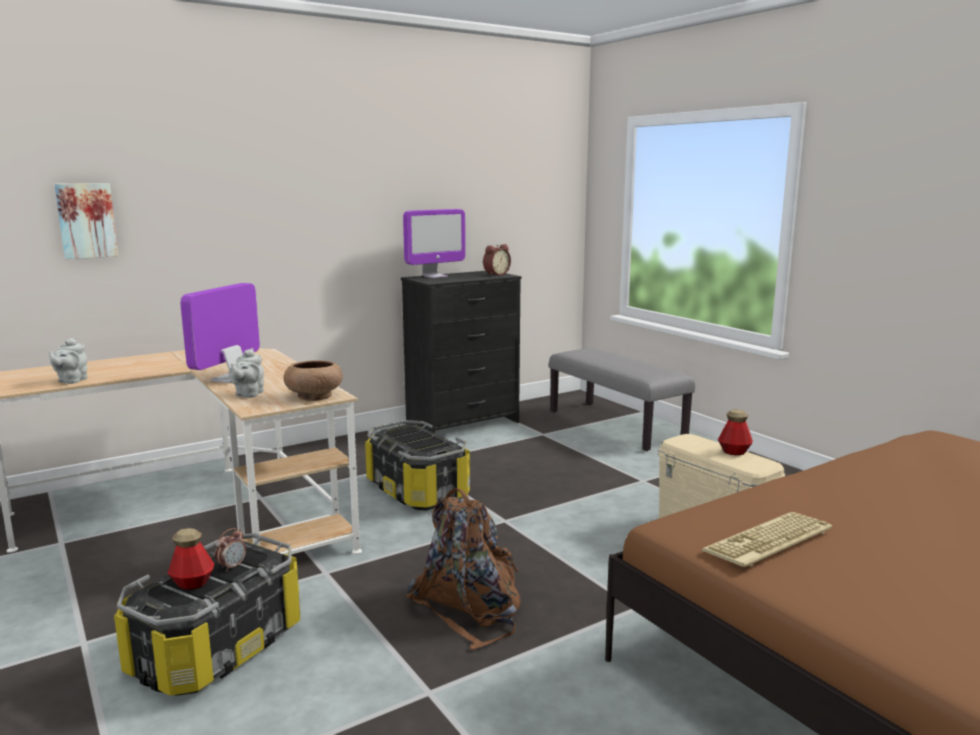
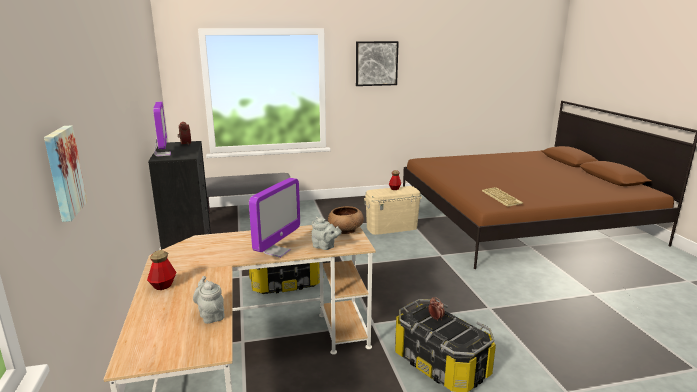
camera: 70 degrees left, 5 degrees up
(71, 381) = (211, 315): grey teapot -> grey teapot turned 150 degrees counterclockwise
(192, 583) = (451, 331): bottle -> bottle (163, 285)
(229, 379) = (276, 252): monitor -> monitor turned 105 degrees counterclockwise
(470, 607) = (426, 288): brown backpack -> none
(909, 178) = (376, 63): none -> picture

